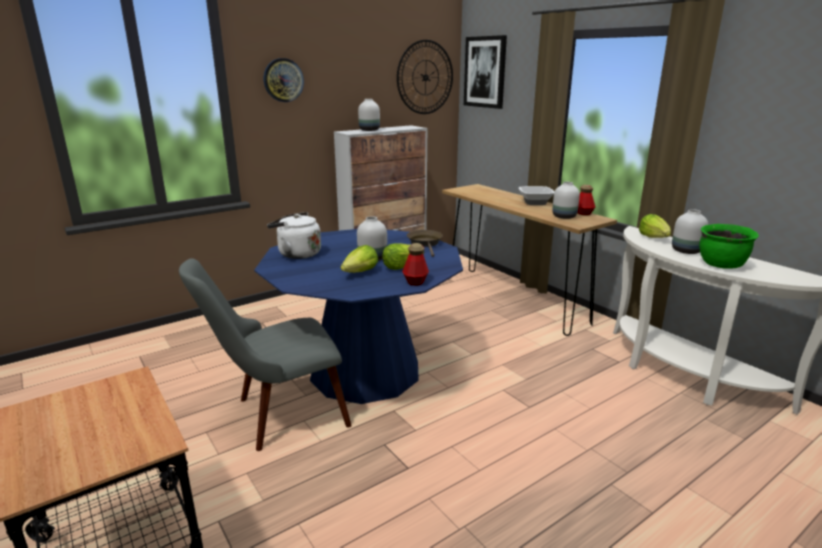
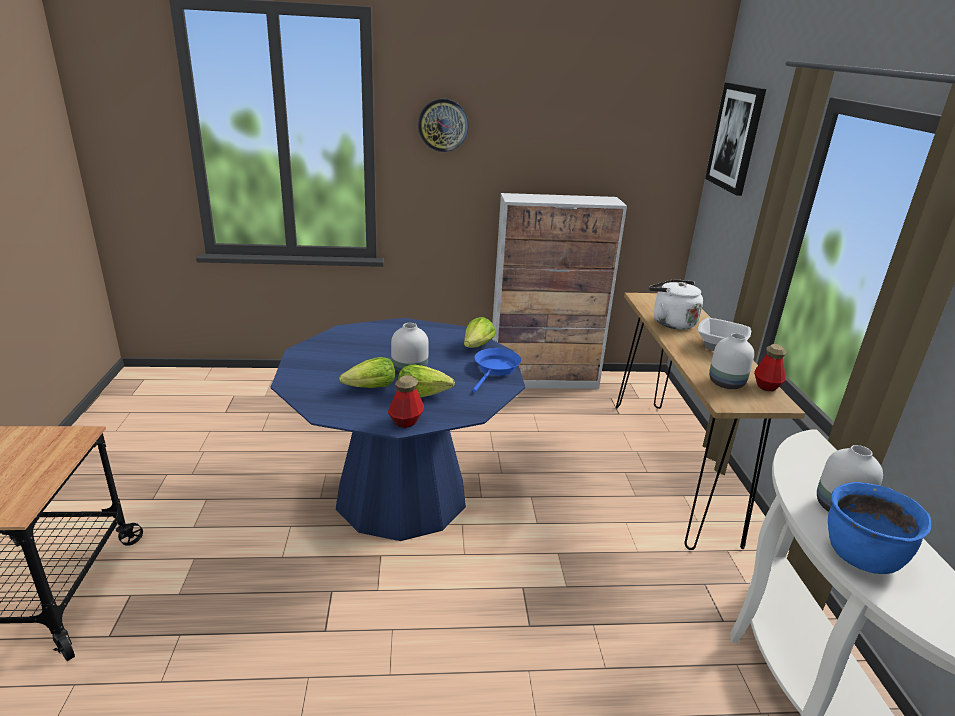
camera: 30 degrees right, 5 degrees up
(277, 416) = (274, 510): grey chair -> none
(297, 254) = (347, 341): white kettle -> white kettle (671, 322)
(369, 130) = (543, 198): white vase -> none
(425, 77) = (651, 134): wall clock -> none
(425, 243) = (495, 369): brown frying pan -> blue frying pan
(654, 238) = (822, 464): lettuce -> lettuce (477, 346)
(721, 265) = (861, 557): green cooking pot -> blue cooking pot

